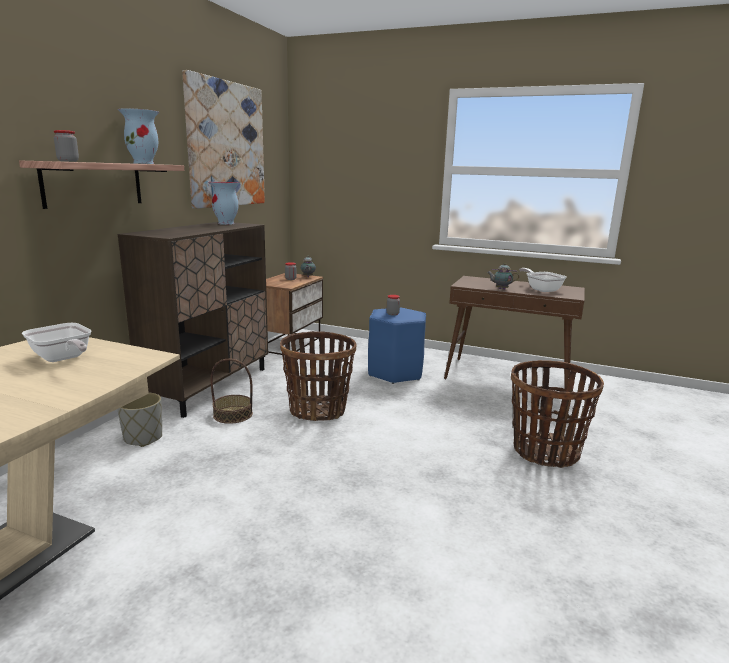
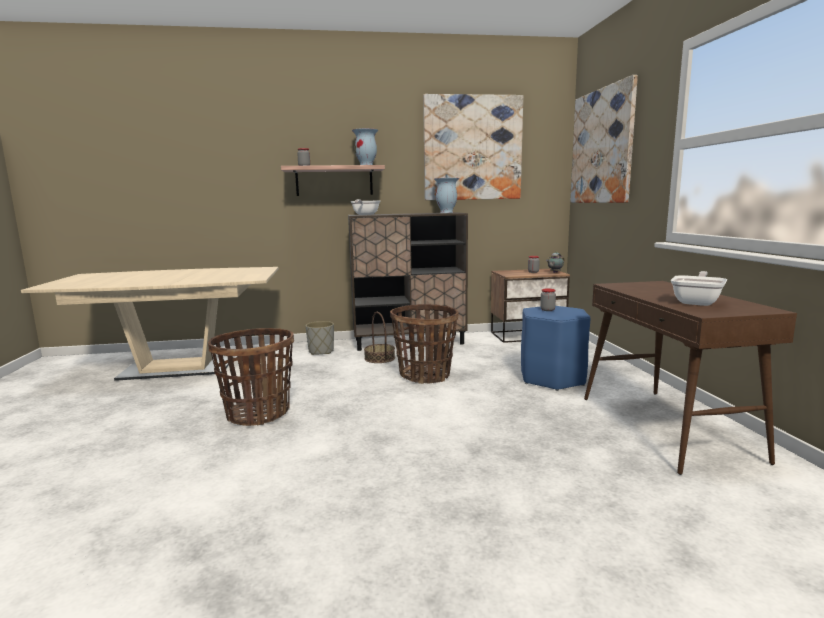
camera: 60 degrees right, 5 degrees down
(62, 358) = (237, 273): frying pan -> frying pan (364, 214)
(343, 156) = (602, 146): none -> picture
(501, 289) = (637, 293): teapot -> none
(545, 452) = (497, 481): basket -> basket (258, 413)

